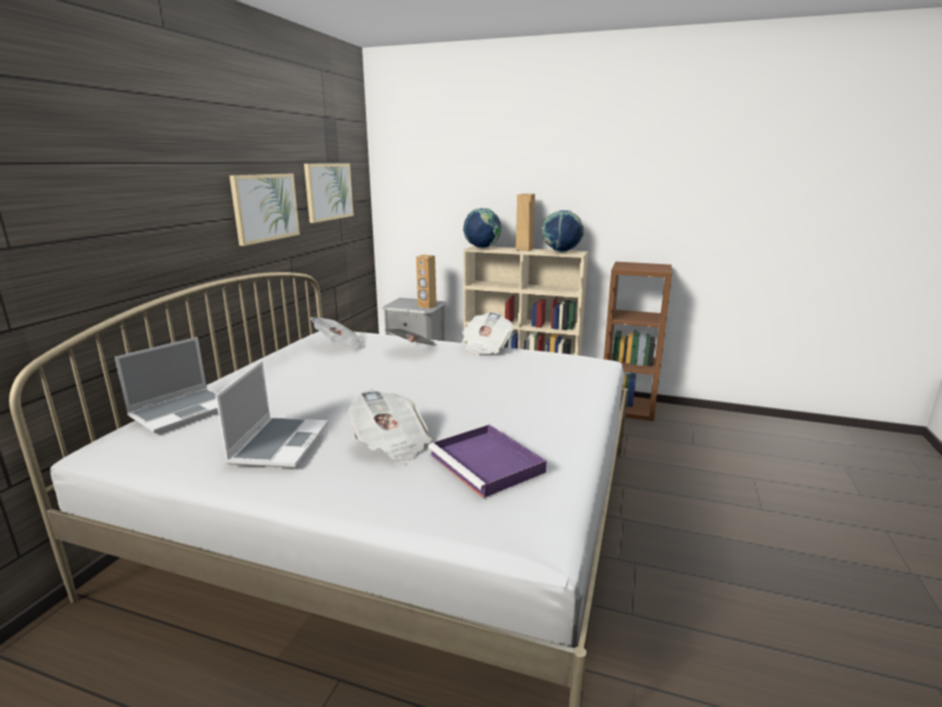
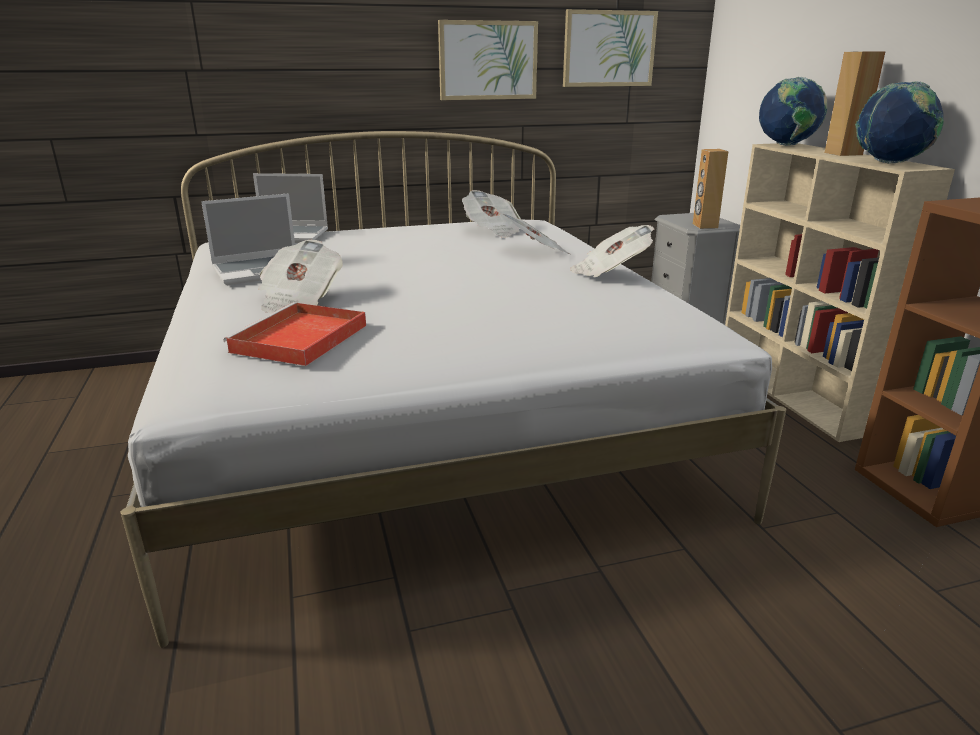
camera: 55 degrees right, 5 degrees up
(488, 464) = (299, 339): purple tray -> red tray

